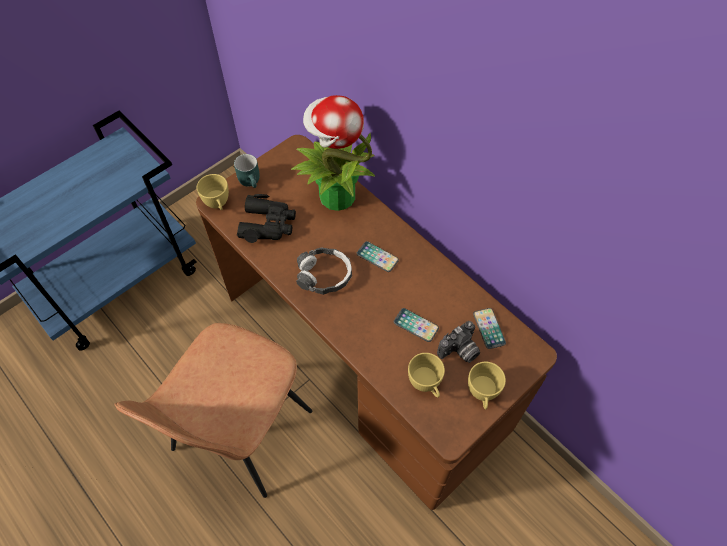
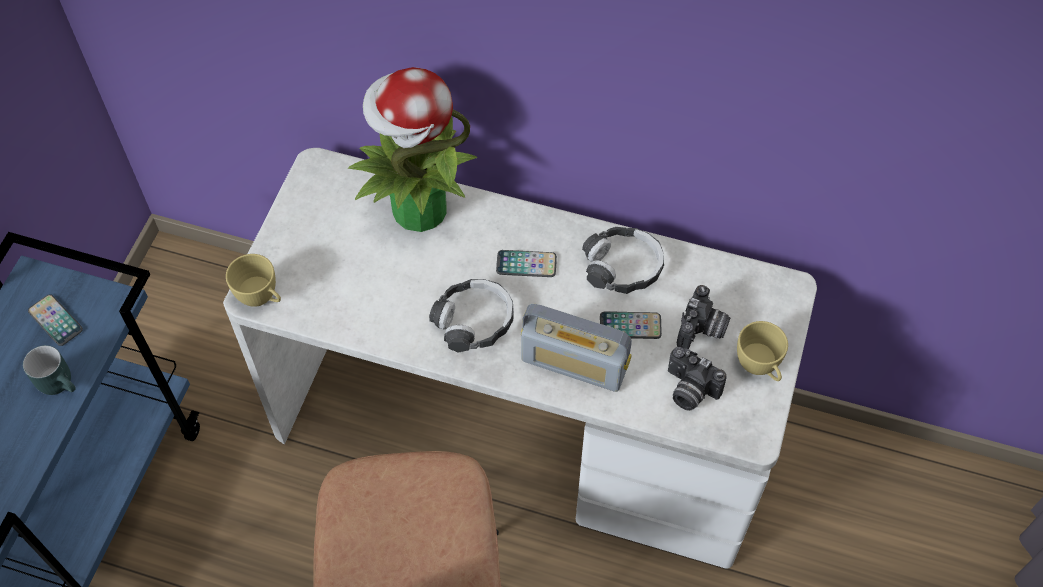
camera: 30 degrees left, 0 degrees up
(252, 181) = (287, 243): turquoise mug -> turquoise mug (61, 382)
(268, 224) = (351, 290): black binoculars -> none
(364, 356) = (522, 422): brown desk -> white desk
(366, 330) = (574, 363): none -> radio
(426, 384) = (688, 390): yellow cup -> camera
(435, 287) = (623, 266): none -> headphones
(489, 328) = (718, 286): phone -> phone (55, 320)

